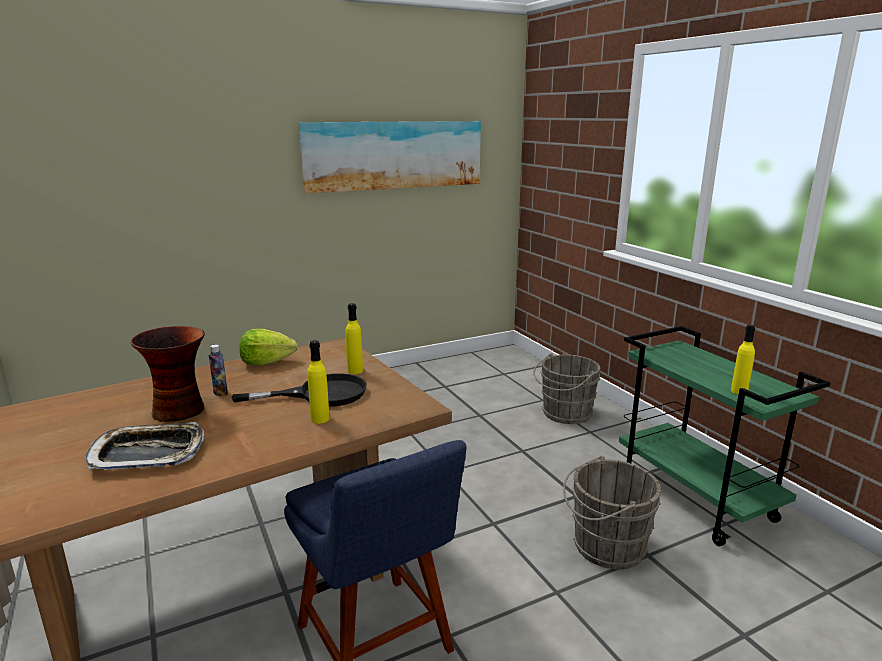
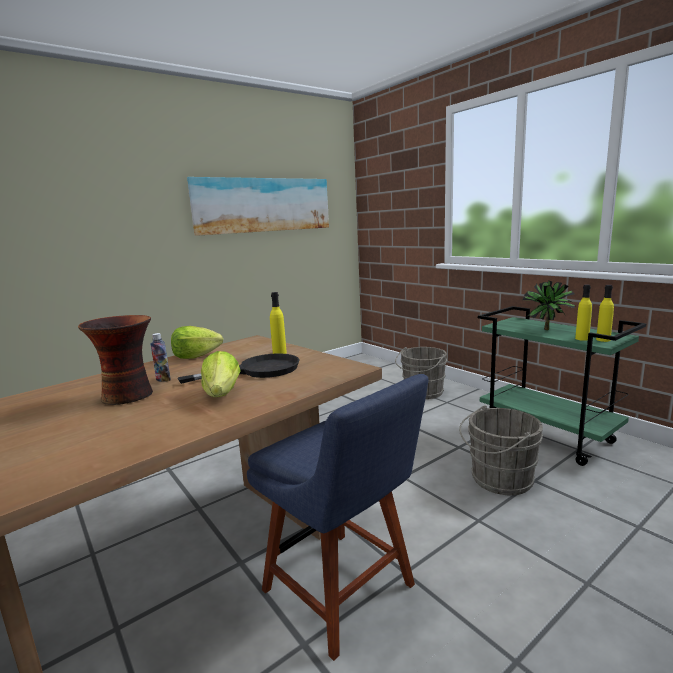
camera: 10 degrees left, 5 degrees down
(148, 453) = (110, 429): tray -> none
(268, 423) = (222, 394): none -> lettuce
(320, 419) = (269, 386): yellow bottle -> yellow bottle (603, 340)
(706, 370) = (547, 330): none -> potted plant

